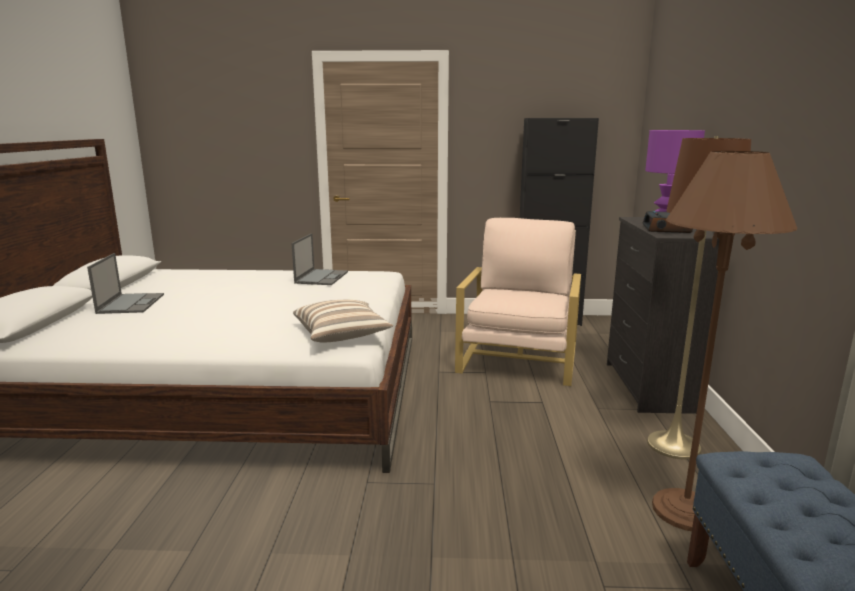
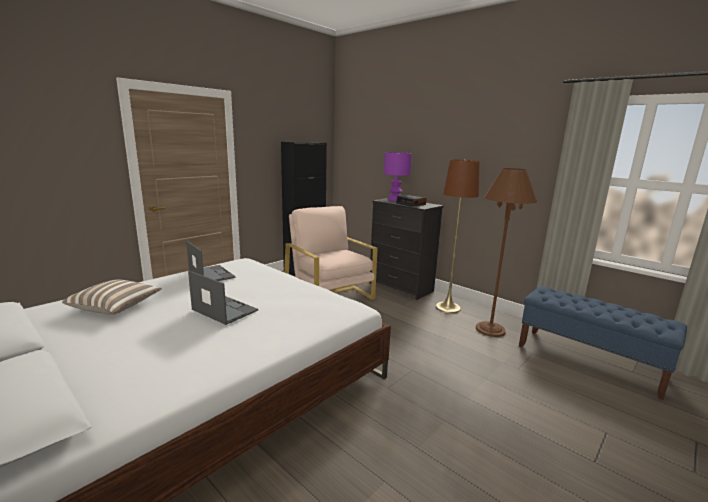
camera: 50 degrees left, 0 degrees up
(131, 303) = (93, 348): laptop -> laptop (224, 310)
(342, 335) = (333, 303): pillow -> pillow (116, 307)

